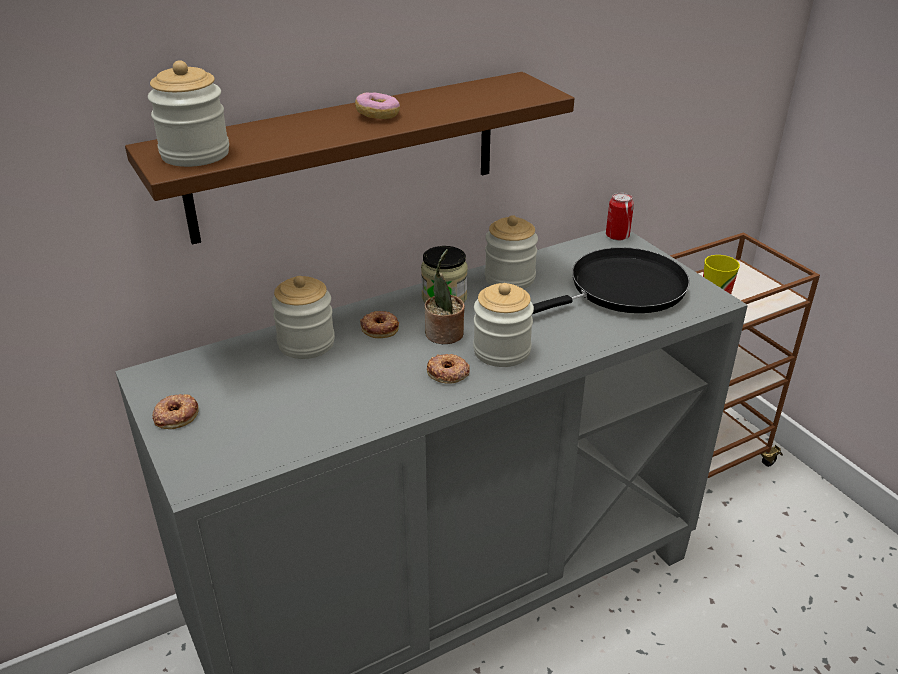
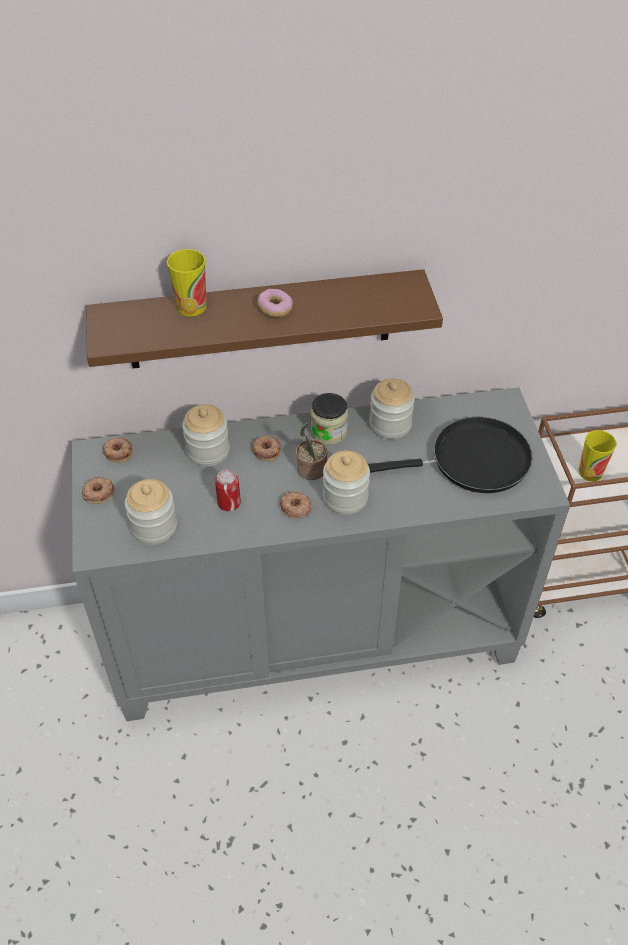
camera: 20 degrees right, 15 degrees up
(186, 368) = (118, 452): none -> donut
(195, 154) = (127, 329): jar -> jar (154, 527)
(270, 127) = (191, 306): none -> cup
(617, 236) = (506, 399): can -> can (229, 503)

